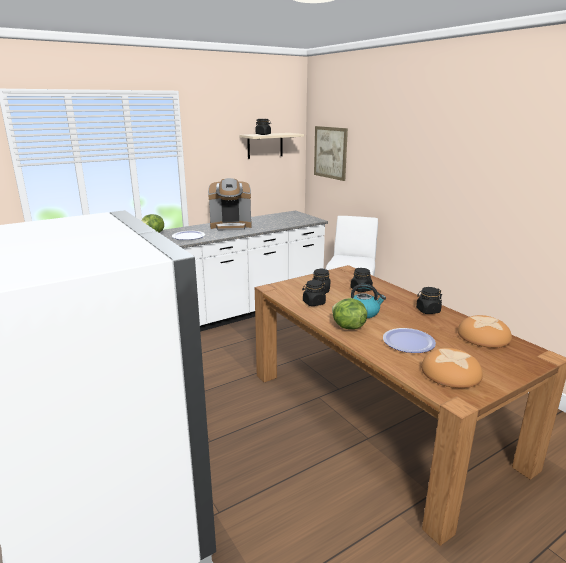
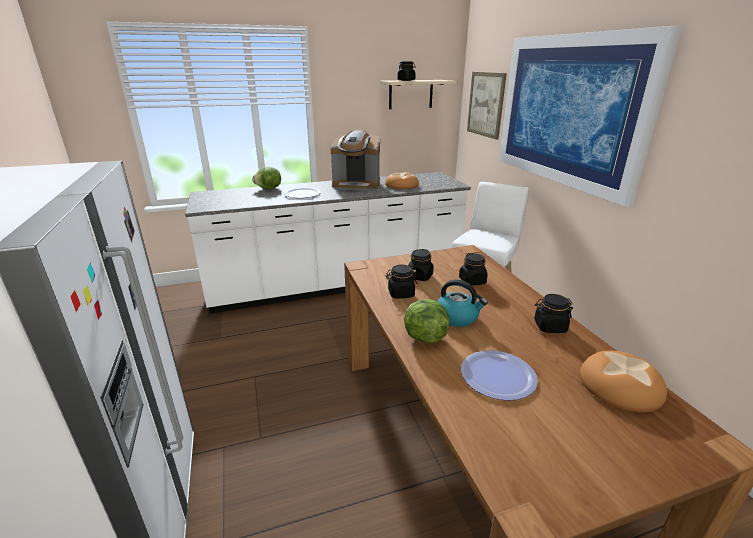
camera: 15 degrees right, 5 degrees up
(404, 158) = (569, 111): none -> picture
(451, 373) = (540, 449): bread -> bread (402, 185)

